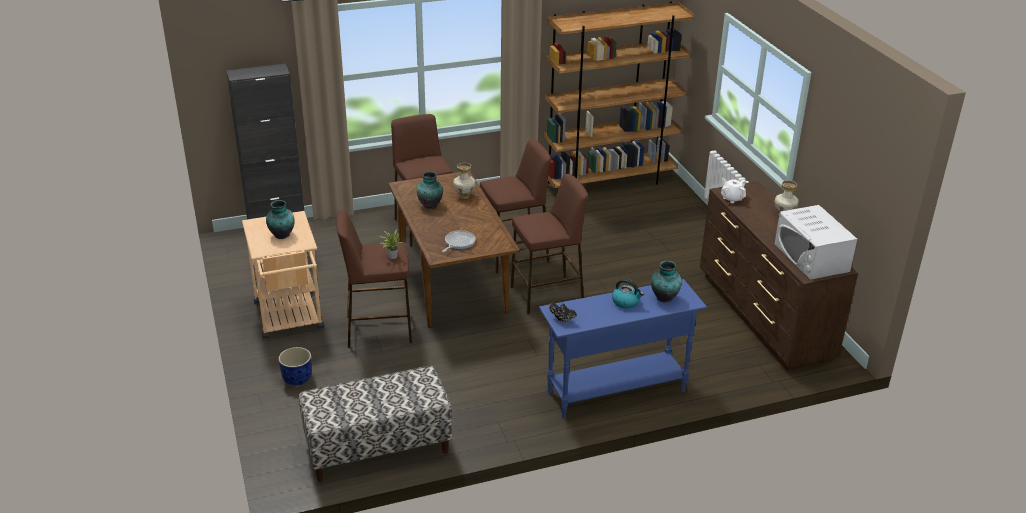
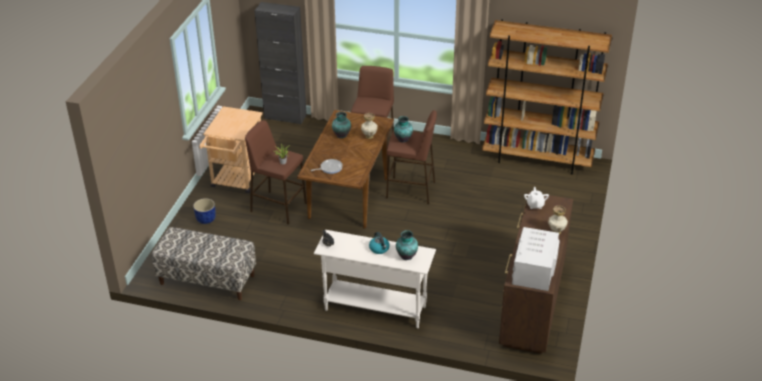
camera: 35 degrees right, 5 degrees up
(282, 235) = (233, 124): vase -> vase (403, 139)
(547, 294) = (402, 226): brown stool -> none
(615, 391) = (375, 308): blue console table -> white console table

